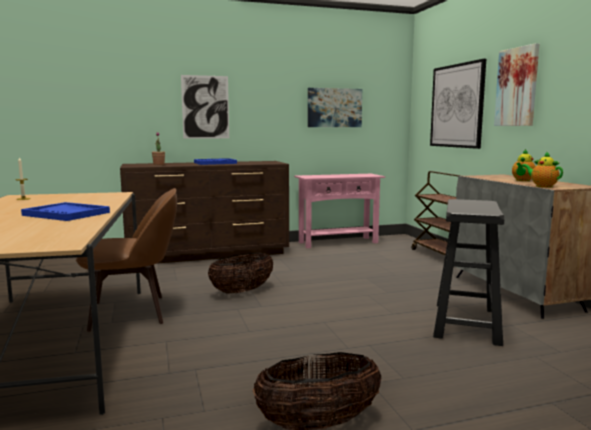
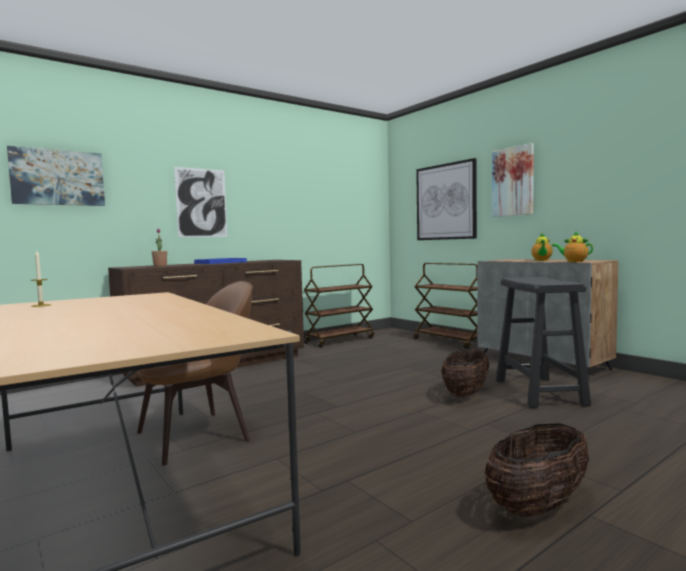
camera: 20 degrees left, 5 degrees down
(66, 214) = (156, 312): blue tray -> none
(242, 291) = (299, 395): basket -> basket (465, 394)
(334, 108) = (326, 205): picture -> picture (58, 177)
(338, 242) = (339, 340): pink console table -> brown cart

